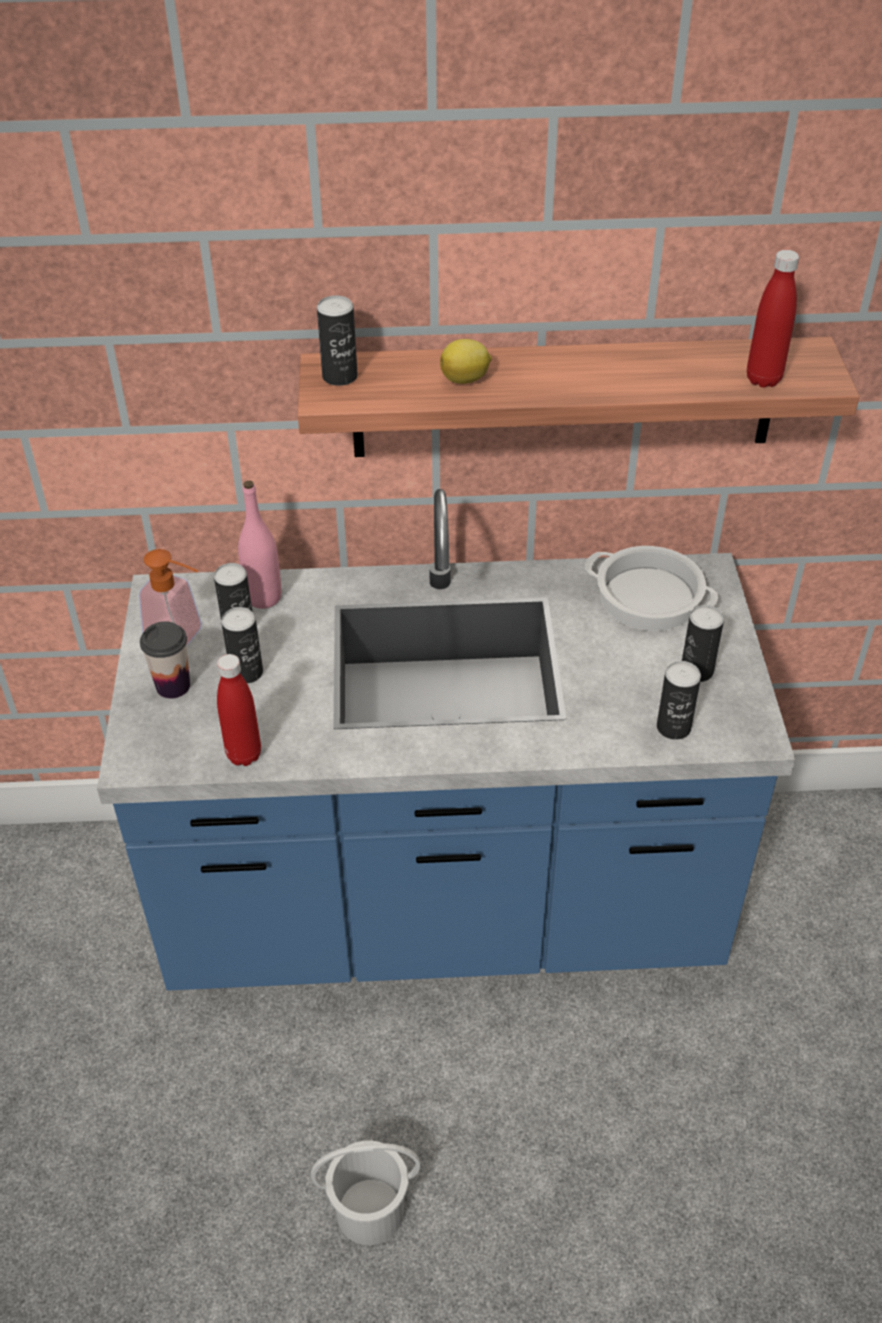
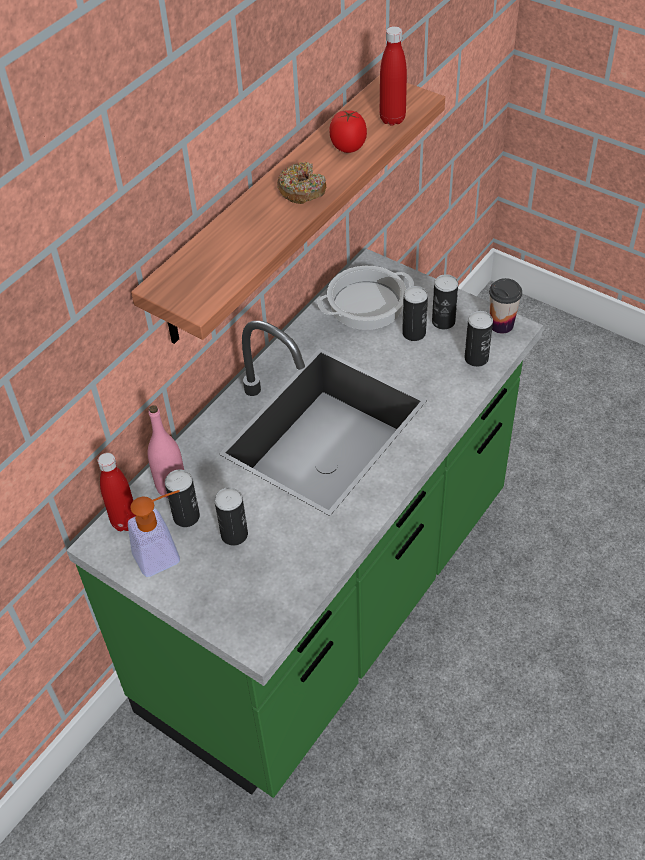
camera: 50 degrees left, 5 degrees up
(173, 686) = (206, 583): cup -> cup (501, 325)
(244, 755) = (309, 575): red bottle -> red bottle (125, 522)
(340, 376) = (182, 286): can -> can (414, 333)
(369, 1209) = (503, 777): white bucket -> none
(443, 911) = (332, 605): blue counter -> green counter
(466, 379) = (254, 232): lemon -> none
(566, 377) = (301, 190): none -> donut
(675, 373) = (348, 147): none -> tomato

